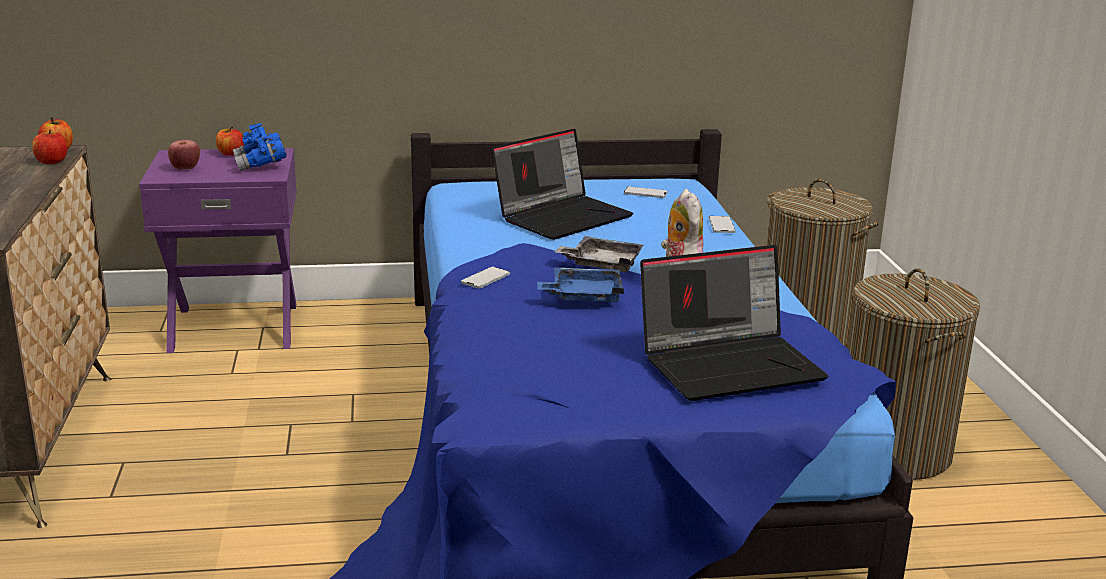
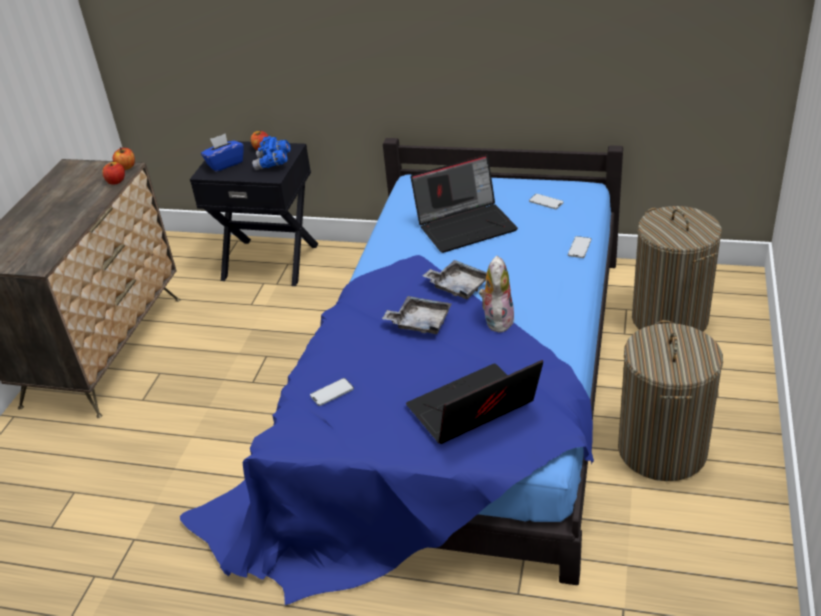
camera: 25 degrees right, 15 degrees up
(185, 168) = (225, 164): apple -> blue tissue box
(234, 326) = (271, 261): purple nightstand -> black nightstand
(485, 279) = (368, 293): phone -> phone (332, 392)
(583, 296) = (420, 322): blue tray -> grey tray
(731, 364) = (472, 412): laptop -> laptop turned 150 degrees clockwise

